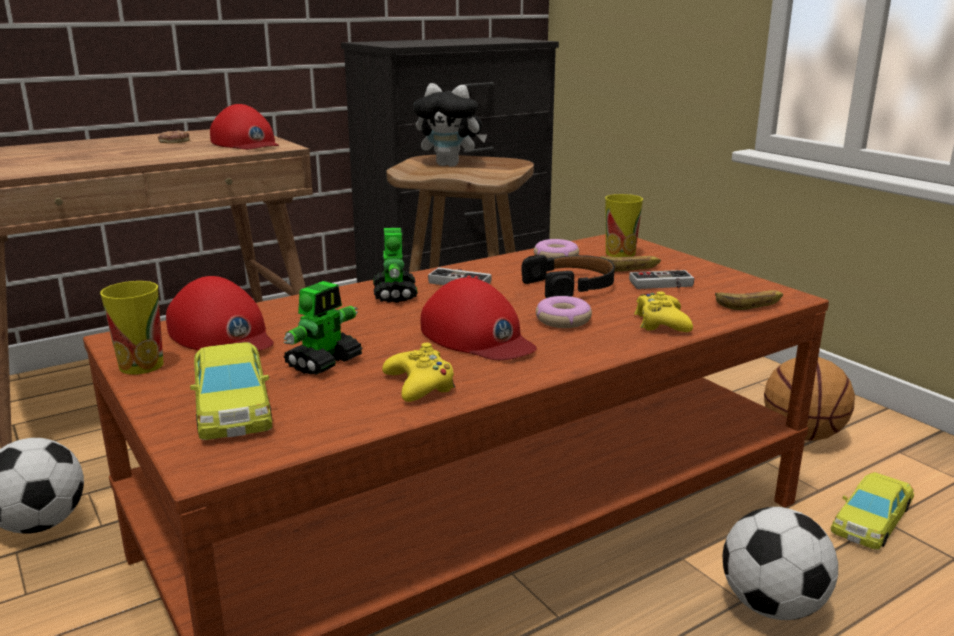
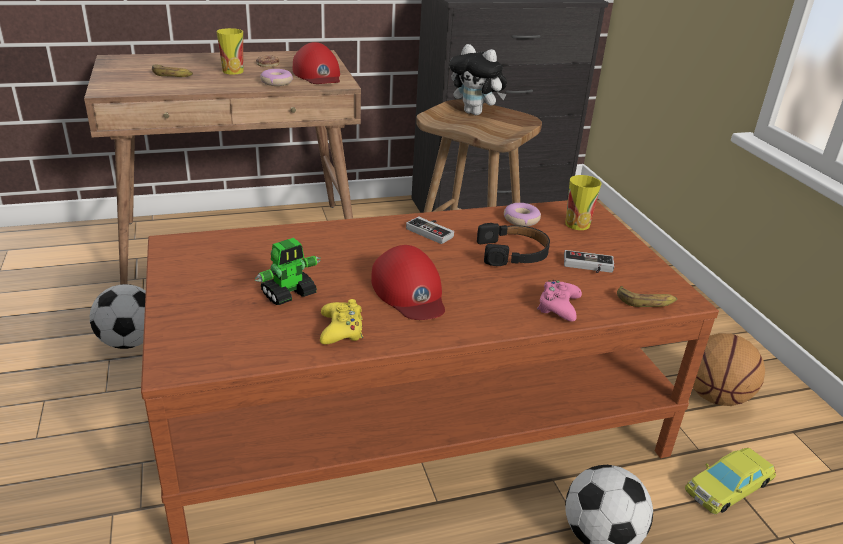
camera: 15 degrees right, 10 degrees up
(141, 365) = (172, 271): cup -> cup (233, 71)
(222, 335) = (235, 253): red cap -> none
(232, 402) = (212, 317): yellow toy car -> none
(395, 294) = (375, 236): toy robot -> none
(563, 320) = (483, 288): donut -> donut (276, 82)
(629, 267) = (574, 241): banana -> banana (172, 75)
(661, 323) = (558, 306): yellow game controller -> pink game controller

